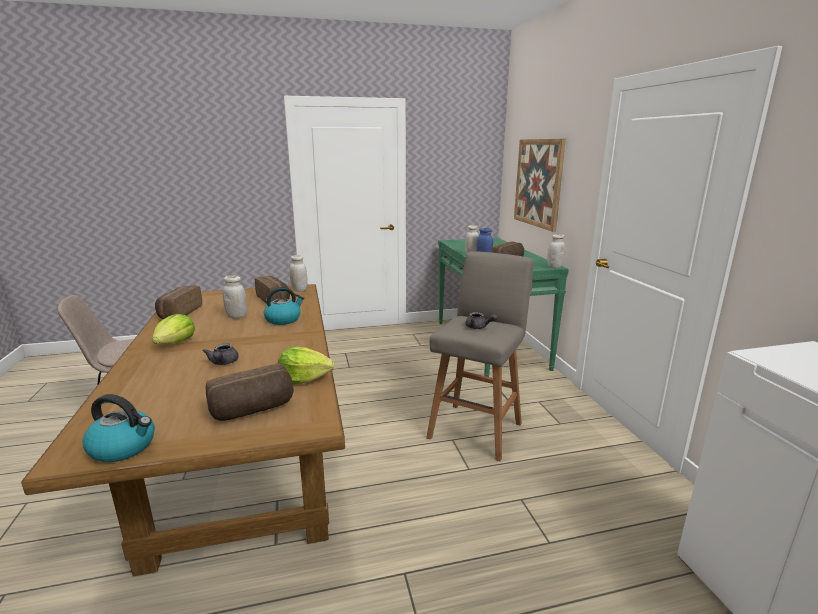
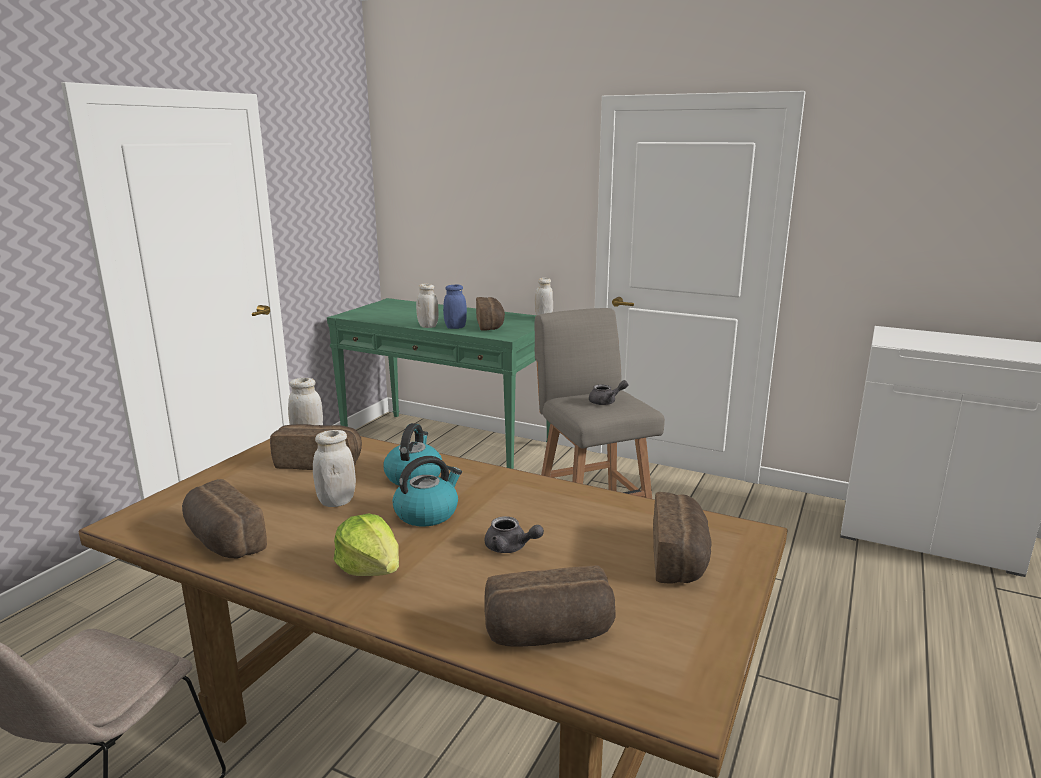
camera: 50 degrees left, 0 degrees up
(124, 447) = (695, 660): kettle -> kettle (427, 513)
(132, 399) = (549, 635): none -> bread
(304, 378) = (630, 512): lettuce -> none
(538, 183) = (471, 216): picture -> none

